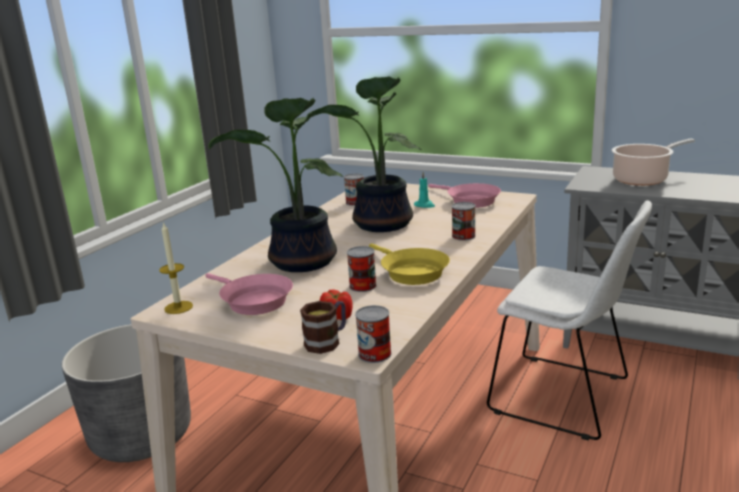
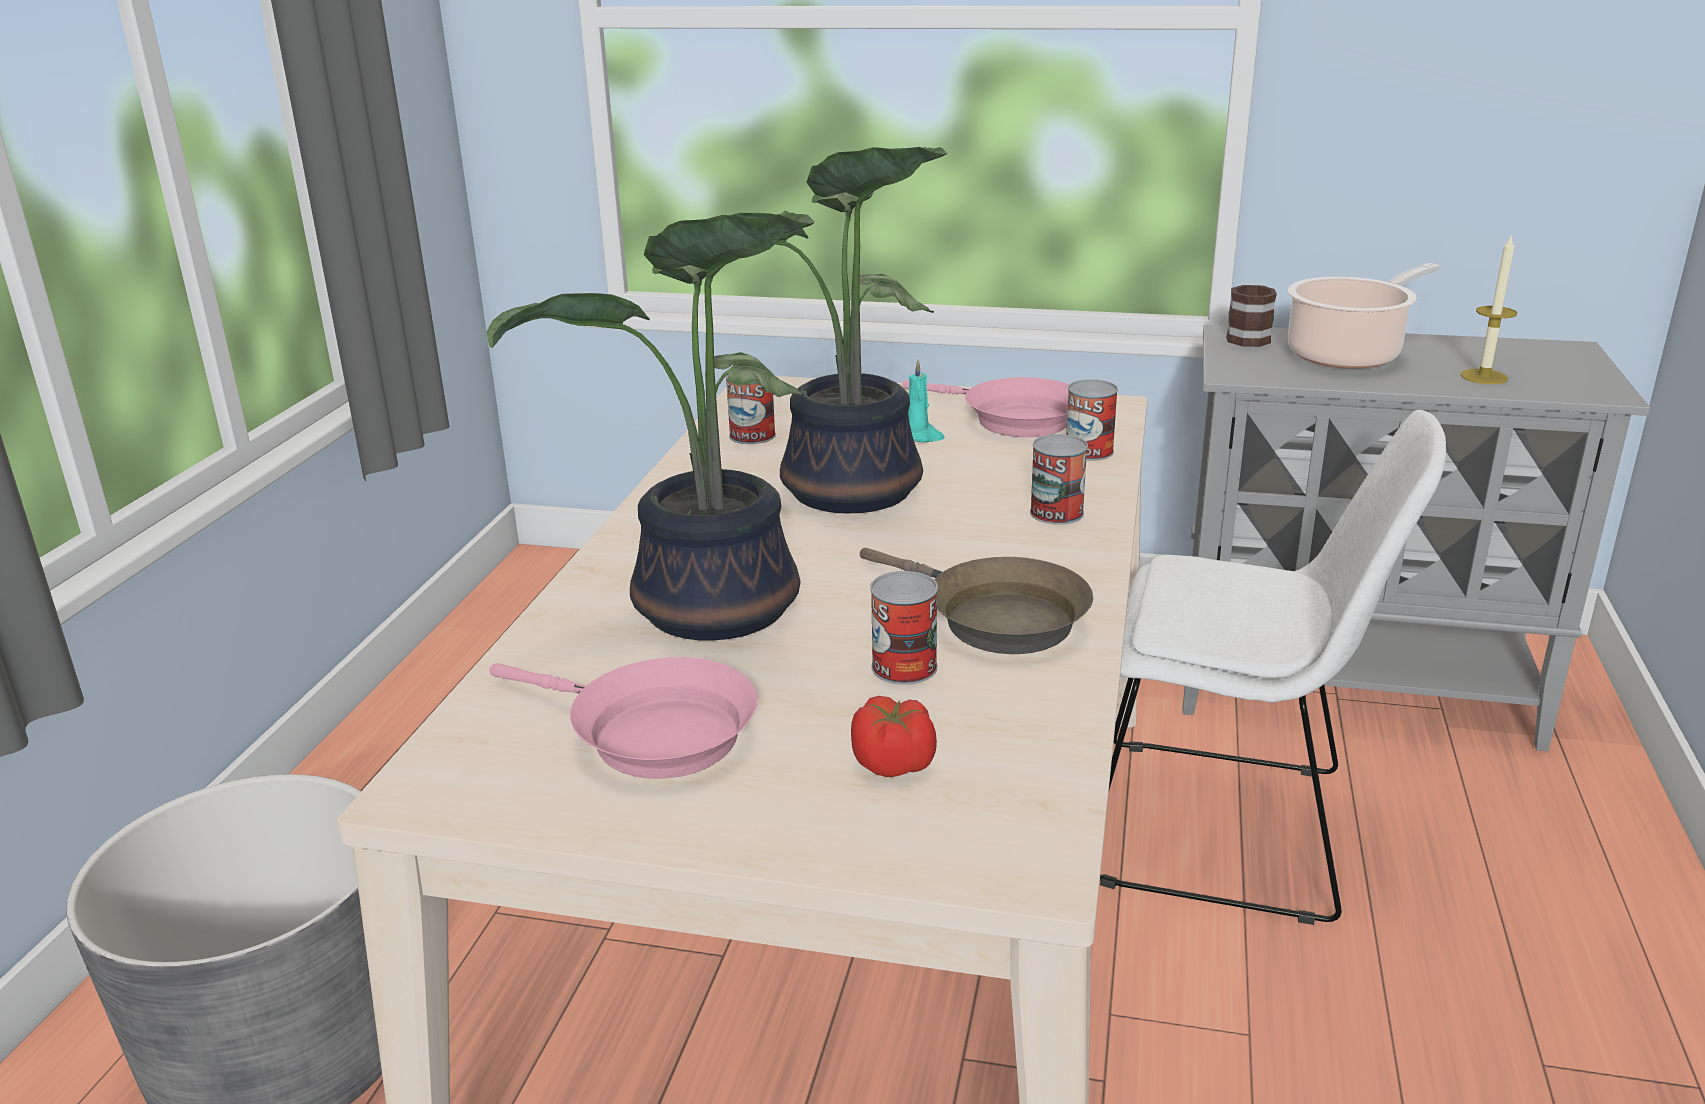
camera: 15 degrees left, 5 degrees up
(178, 307) = (459, 773): candle -> candle (1484, 377)
(327, 341) = (910, 838): mug -> mug (1251, 337)
(374, 354) = (1049, 864): can -> can (1089, 451)
(410, 272) = (995, 619): yellow frying pan -> brown frying pan

